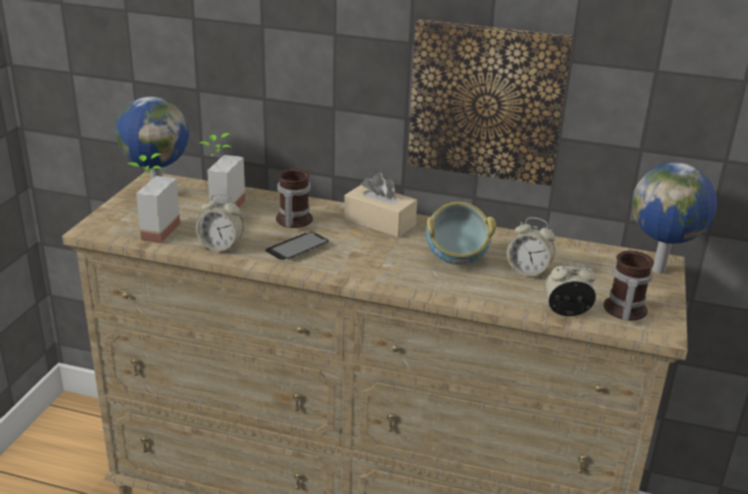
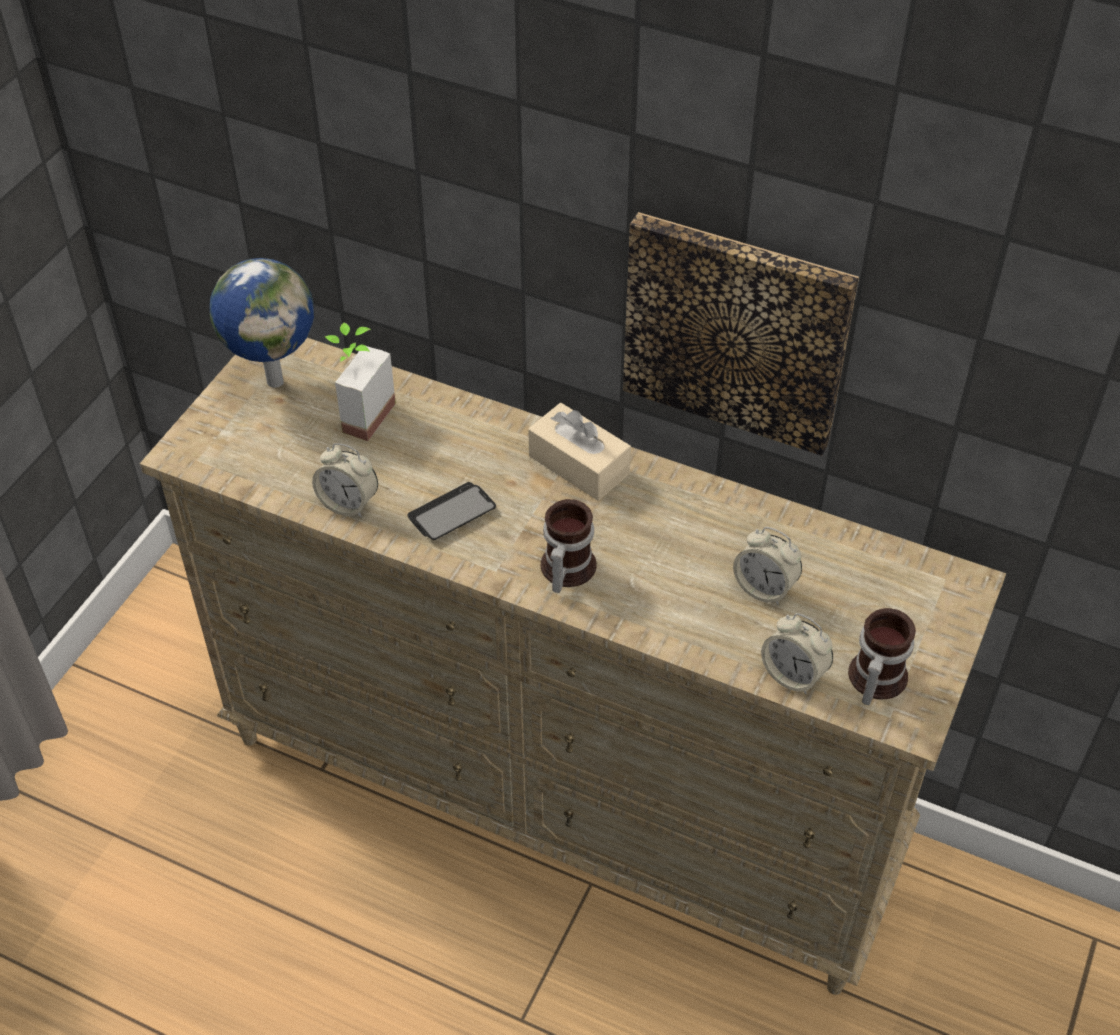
camera: 10 degrees right, 20 degrees up
(152, 230) = (260, 461): potted plant -> none
(291, 221) = (454, 454): mug -> mug (564, 569)
(455, 260) = (668, 557): bowl -> none
(566, 312) = (793, 675): alarm clock -> alarm clock turned 150 degrees counterclockwise
(660, 270) = (958, 601): globe -> none

